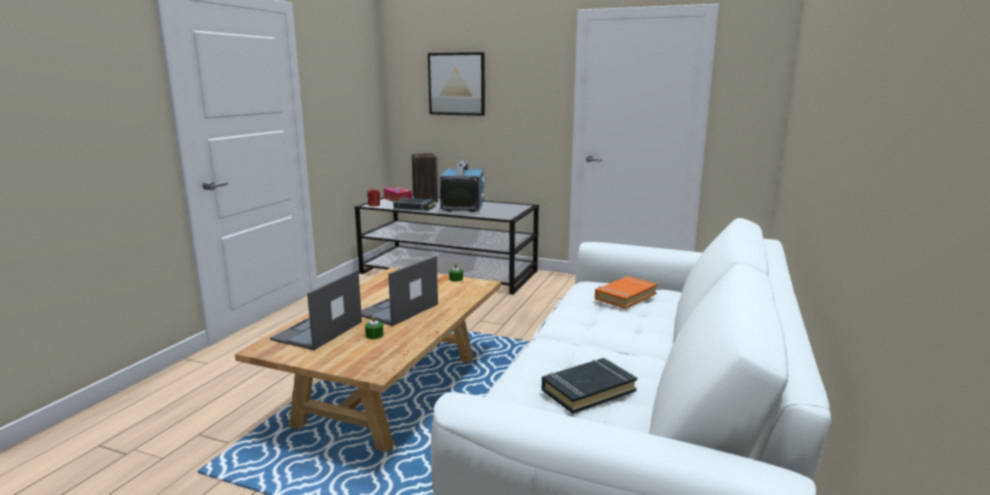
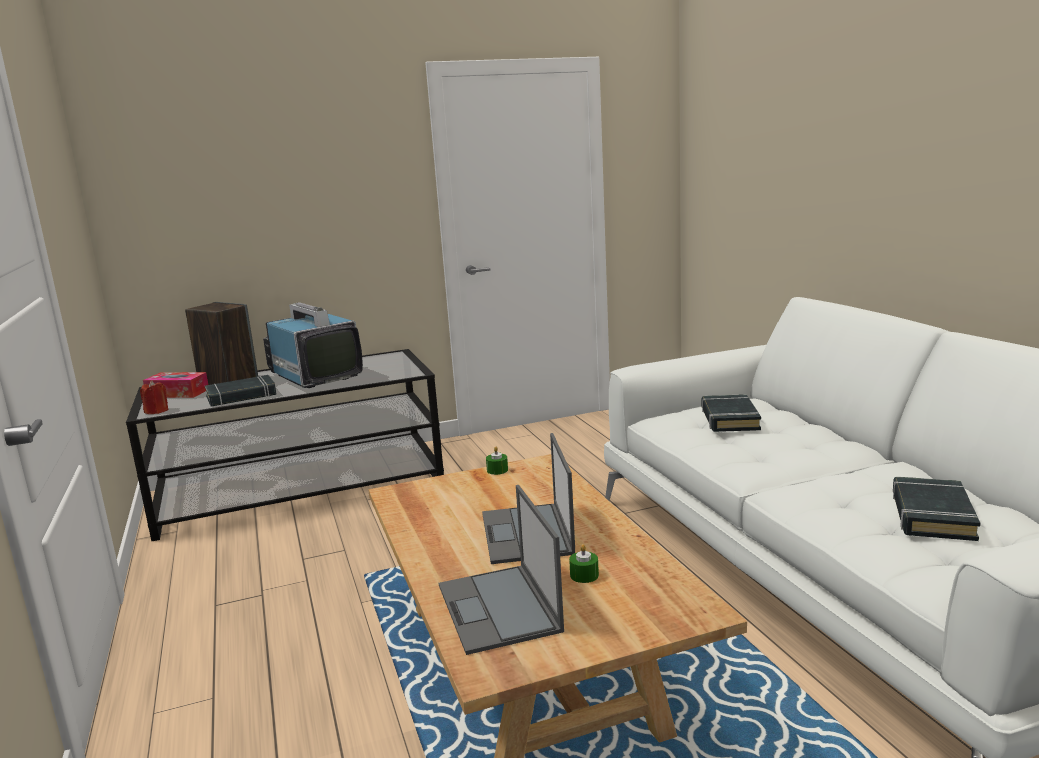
camera: 40 degrees left, 0 degrees up
(456, 84) = (241, 182): picture -> none
(625, 296) = (729, 419): orange book -> black book

